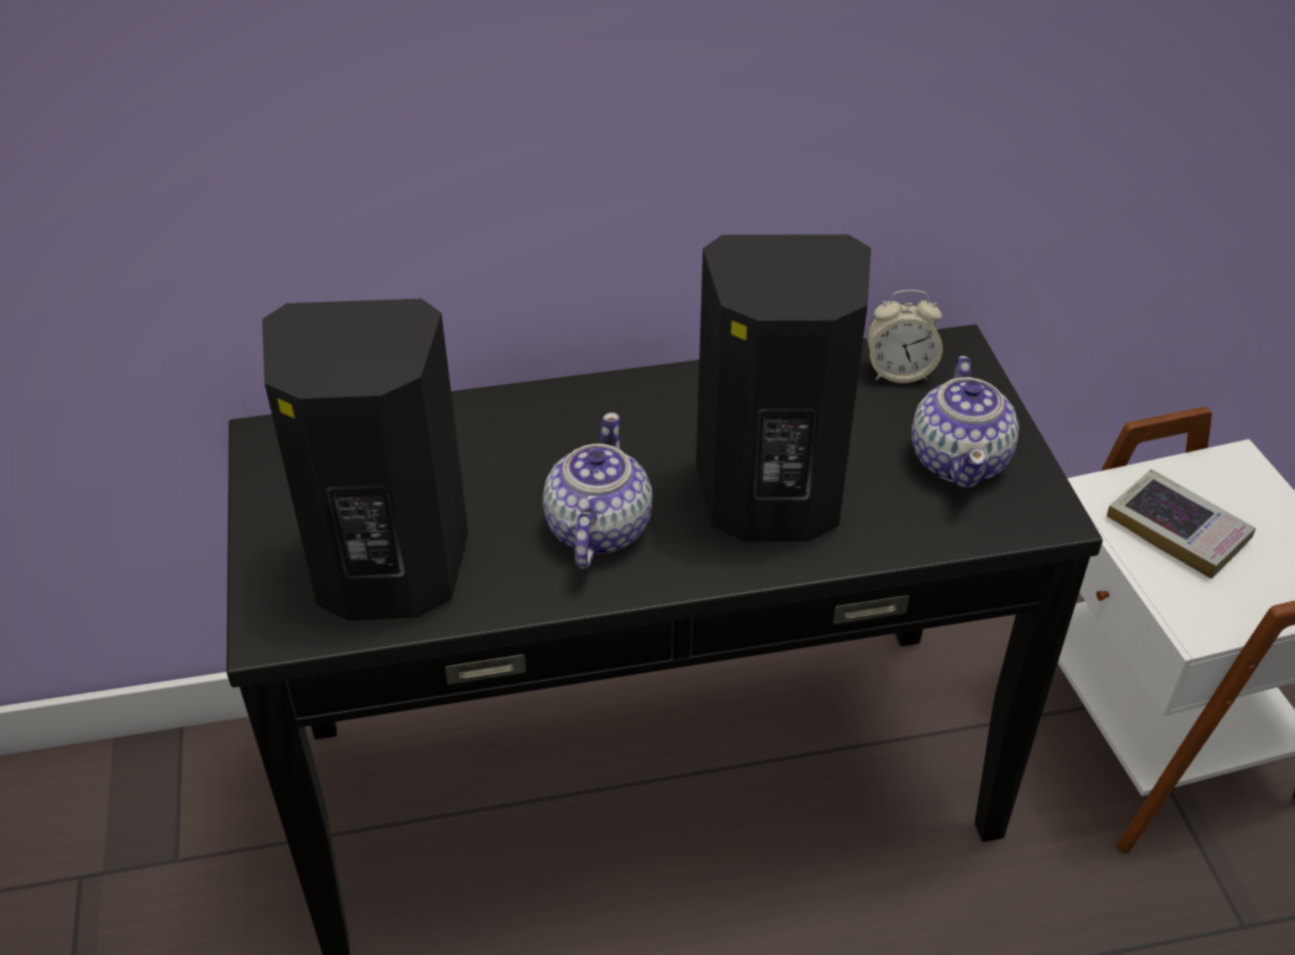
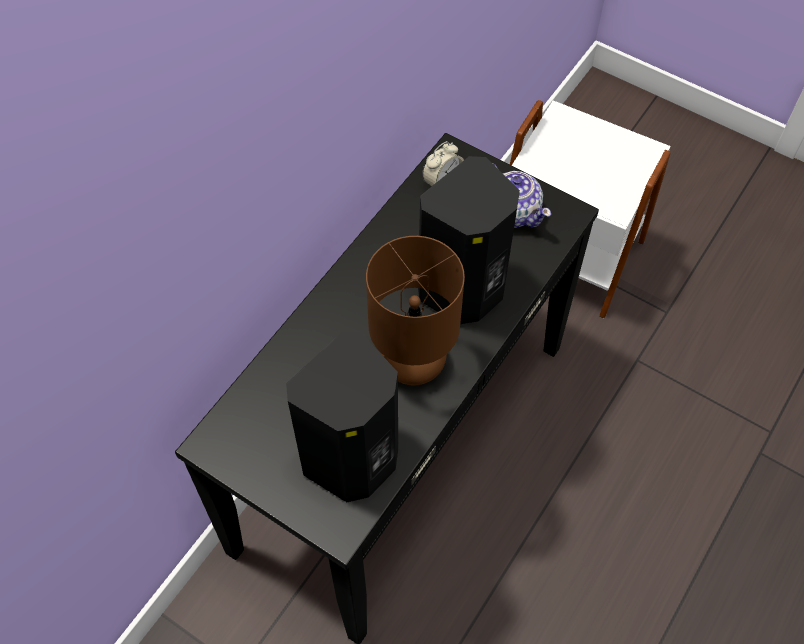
camera: 45 degrees left, 15 degrees up
(597, 530) = (413, 365): teapot -> brown table lamp
(1178, 529) = (569, 168): book -> none

